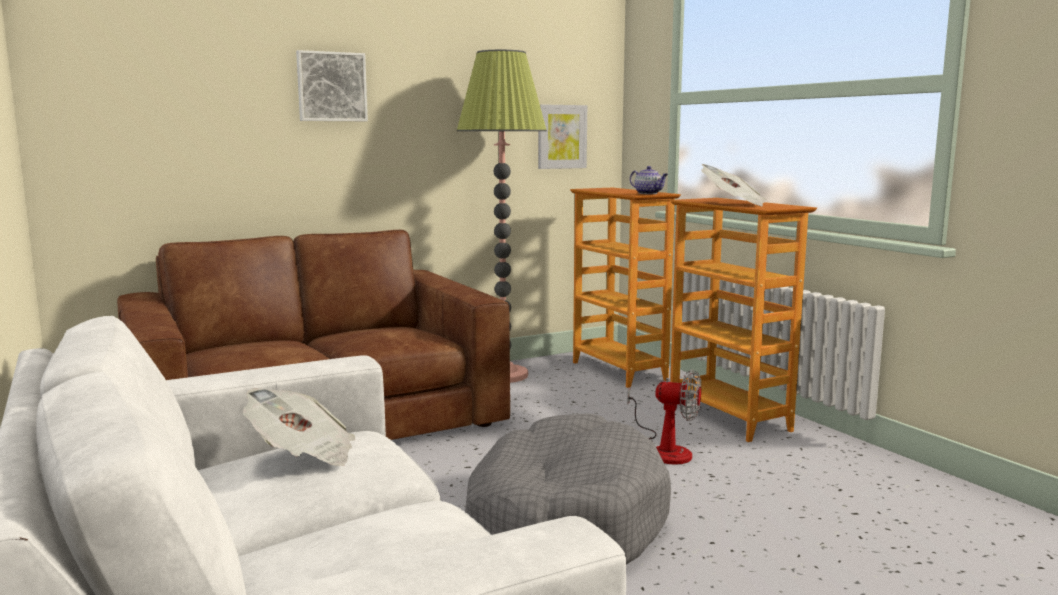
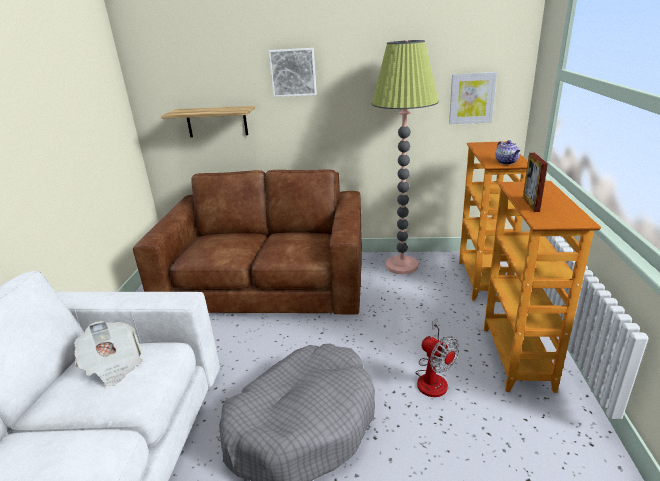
camera: 35 degrees right, 15 degrees up
(196, 158) = (217, 122): none -> shelf
(733, 204) = (531, 204): newspaper -> picture frame

